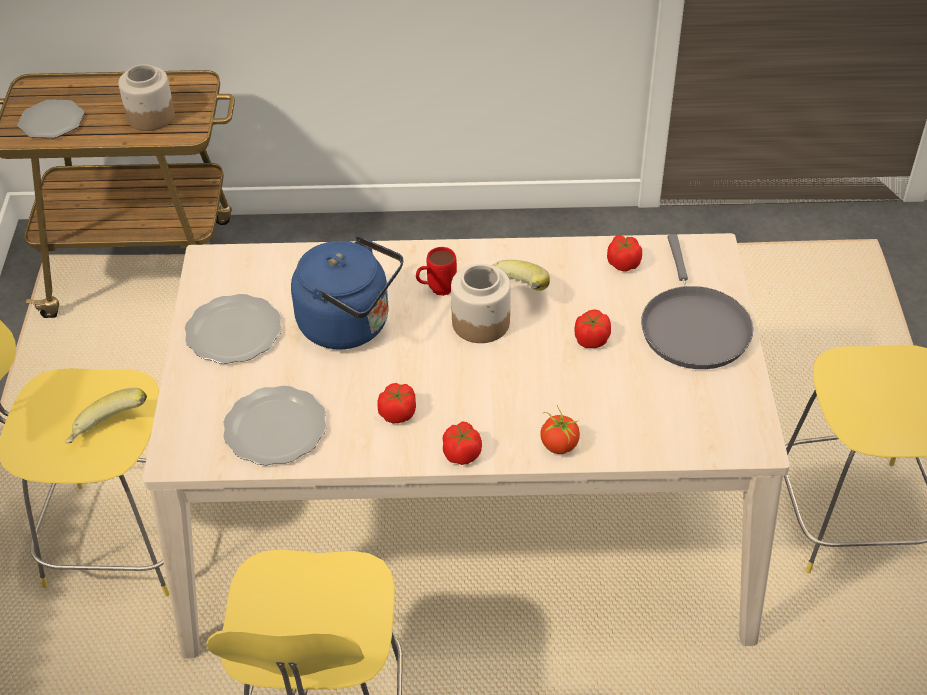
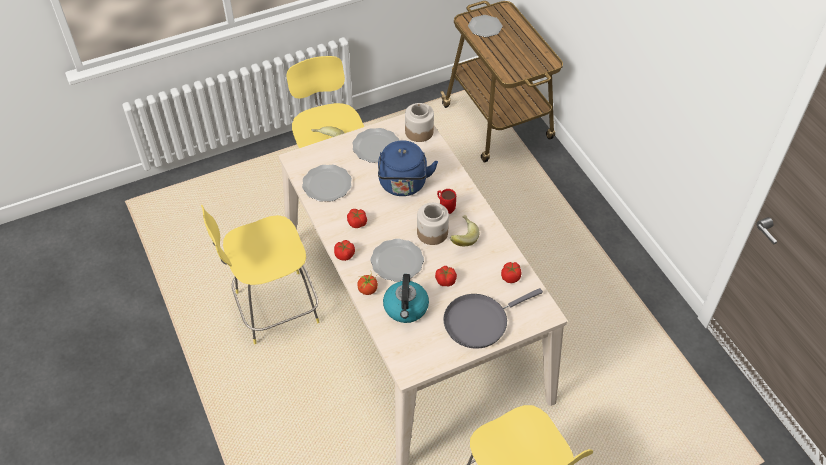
camera: 65 degrees right, 5 degrees up
(150, 117) = (512, 57): jar -> jar (419, 131)
(515, 386) = (397, 261): none -> plate
(624, 407) = (406, 308): none -> kettle

